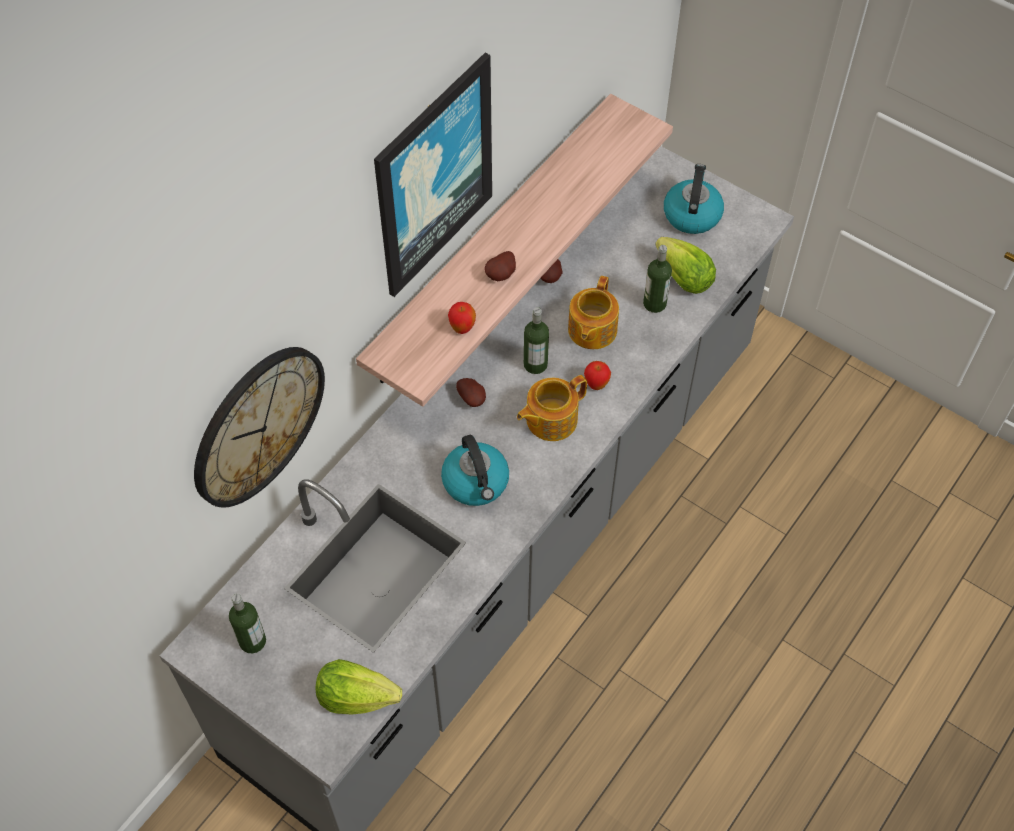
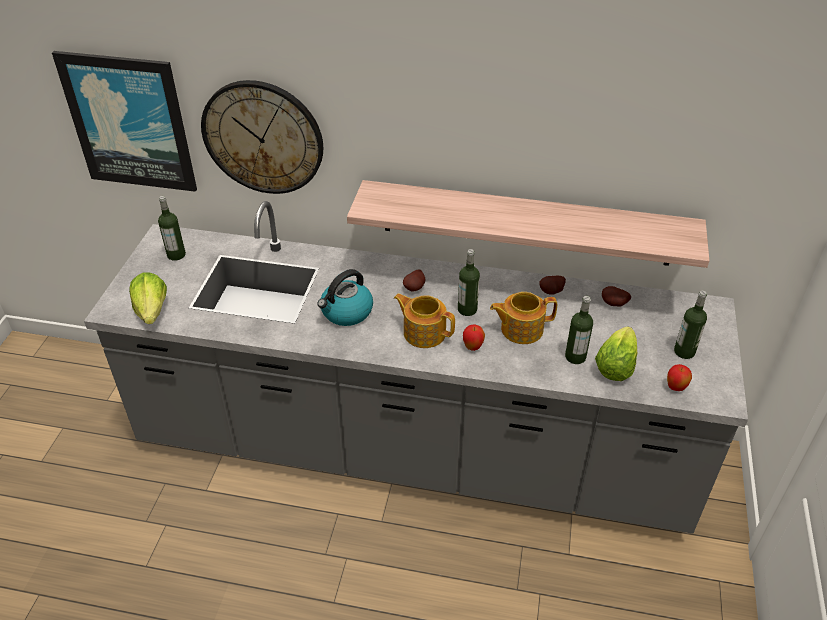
camera: 65 degrees right, 15 degrees down
(433, 176) = (466, 91): picture -> picture (129, 122)
(462, 328) = (420, 214): apple -> apple (675, 388)
(502, 275) = (481, 218): potato -> potato (613, 304)
(691, 214) = (684, 351): kettle -> bottle

